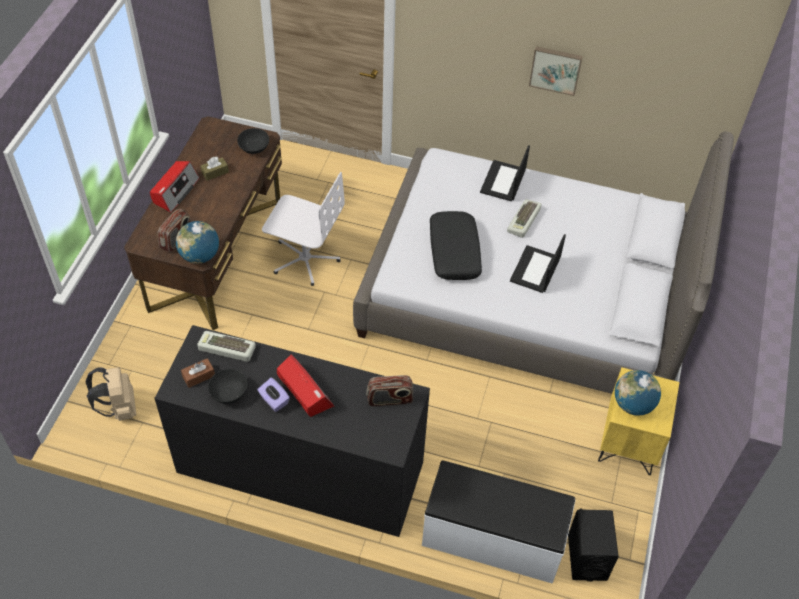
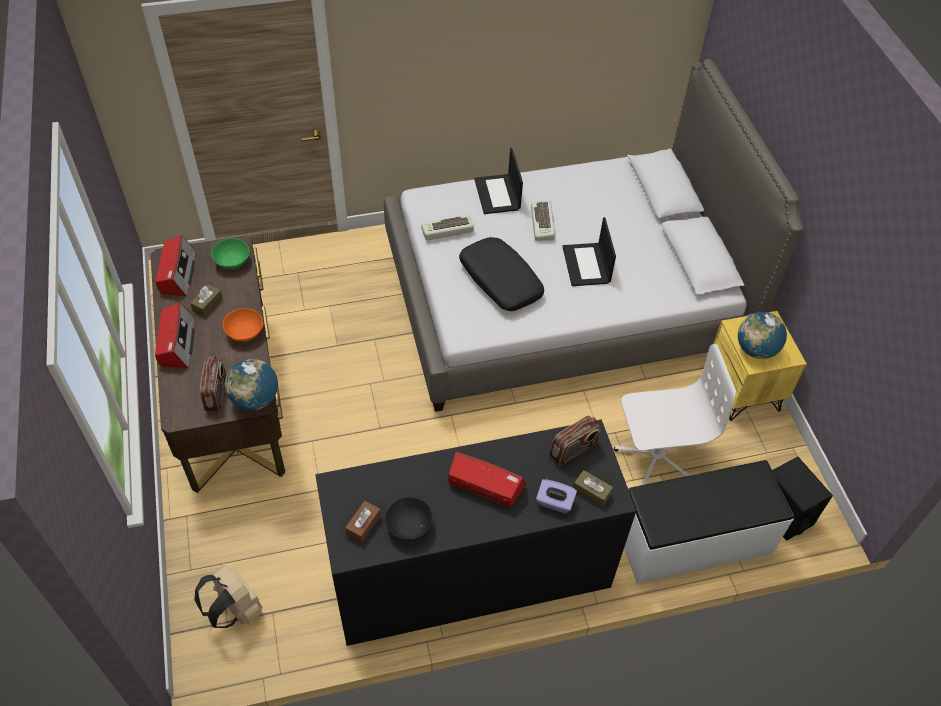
camera: 30 degrees left, 0 degrees up
(210, 140) = (177, 273): none -> radio
(226, 204) = (245, 332): none -> orange bowl
(226, 349) = (371, 482): keyboard -> keyboard (447, 231)
(254, 148) = (232, 261): black bowl -> green bowl
(274, 400) = (461, 510): purple tissue box -> purple tissue box (554, 502)
(305, 259) = (327, 359): white office chair -> white office chair (655, 455)
(379, 437) = (591, 492): none -> brown tissue box
(555, 69) = (513, 59): picture -> none

